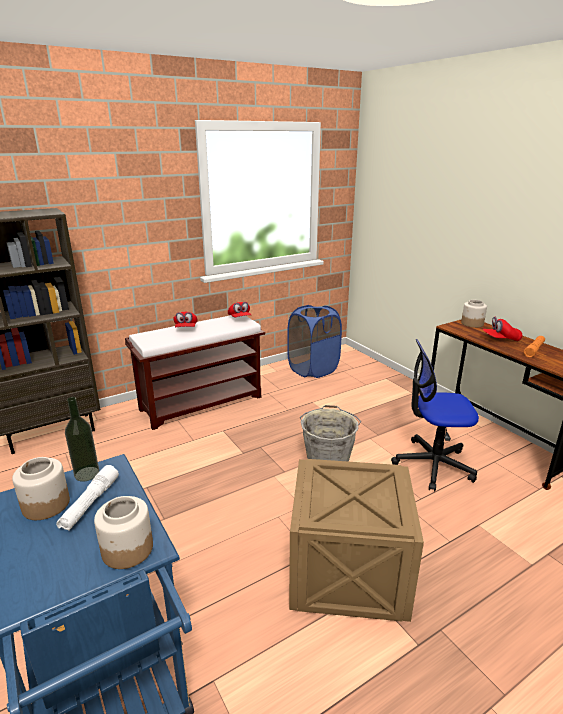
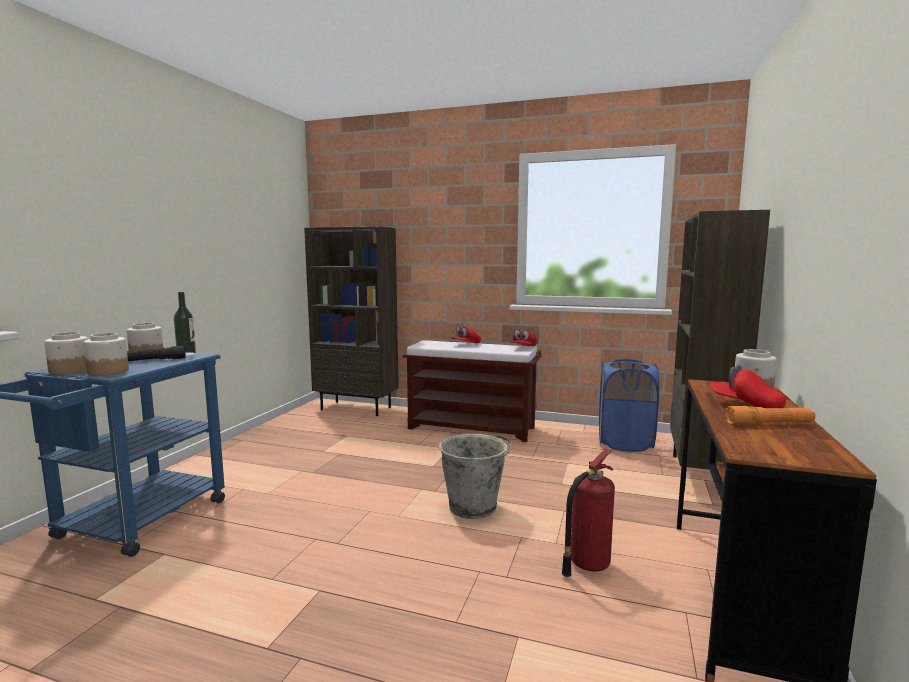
camera: 50 degrees right, 15 degrees down
(66, 585) = (69, 371): none -> jar
(90, 504) = (153, 360): white flashlight -> black flashlight
(346, 573) = (331, 570): crate -> none
(380, 375) = (702, 475): none -> brown bookcase
(433, 464) = (587, 564): office chair -> fire extinguisher

